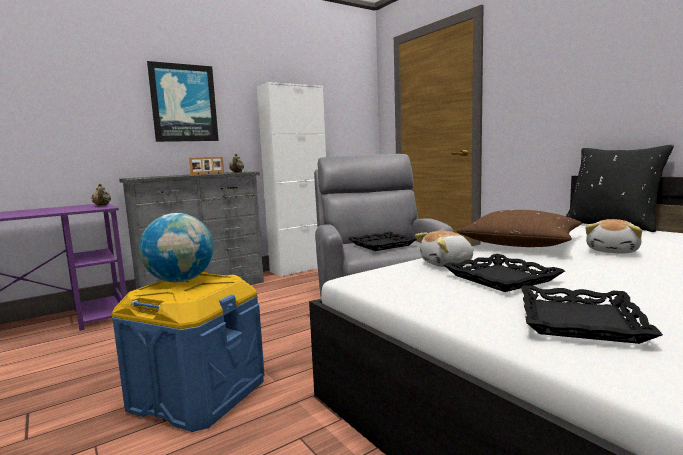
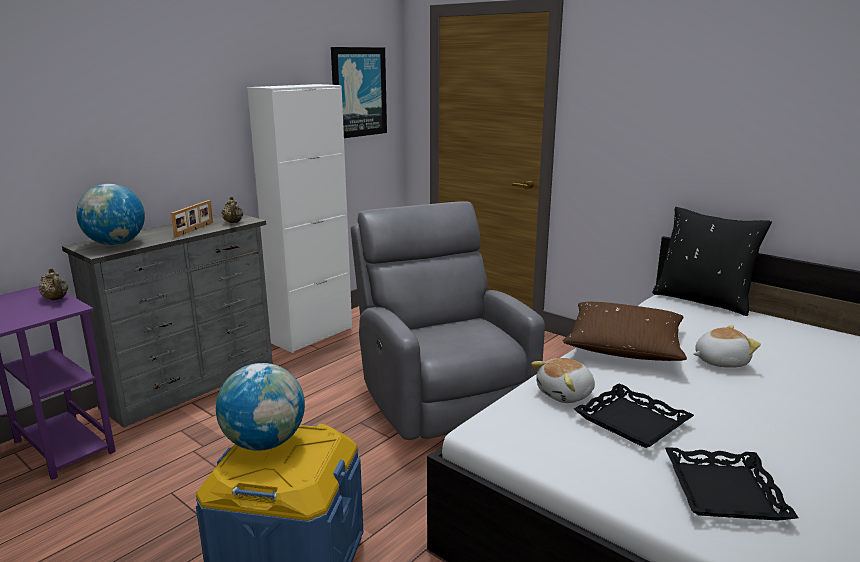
camera: 15 degrees left, 10 degrees up
(151, 177) = (116, 244): none -> globe
(184, 103) = (146, 122): picture -> picture (358, 92)
(382, 245) = (457, 337): black tray -> none
(613, 251) = (720, 361): plush toy -> plush toy turned 120 degrees counterclockwise

